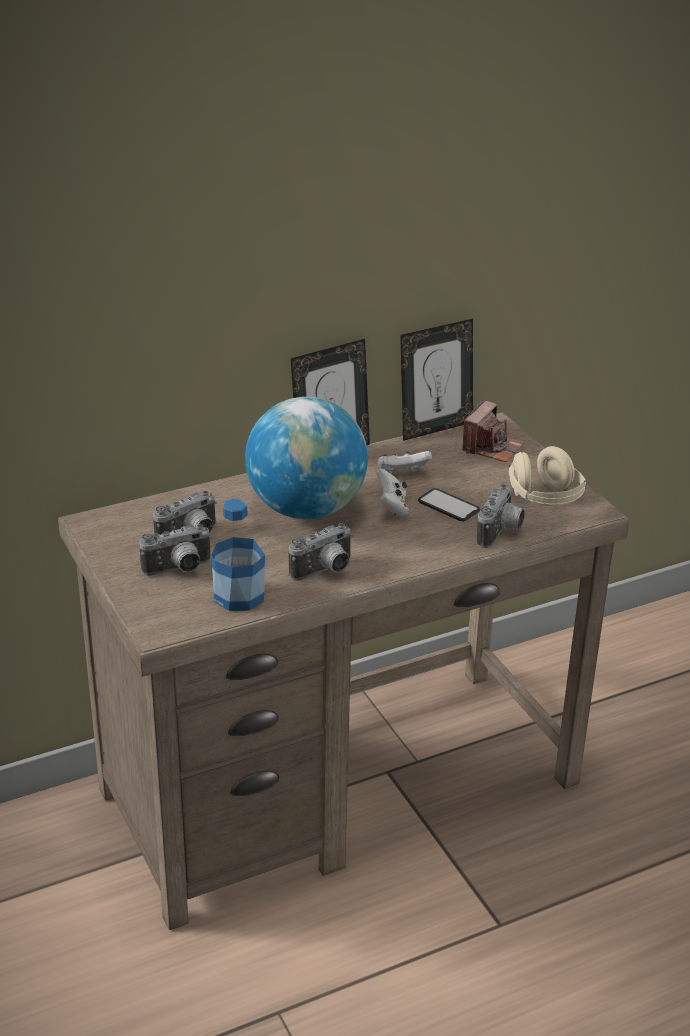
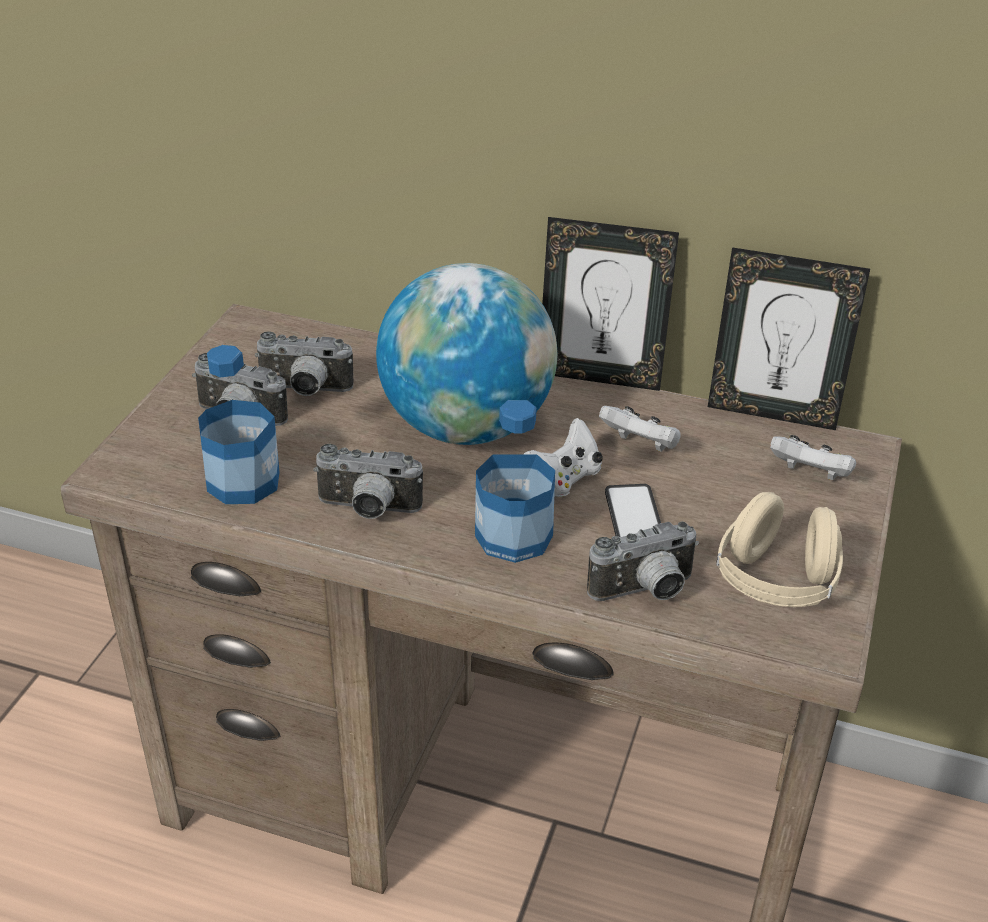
camera: 45 degrees right, 5 degrees up
(410, 543) = (514, 536): none -> bottle
(491, 448) = (809, 475): camera -> white game controller

